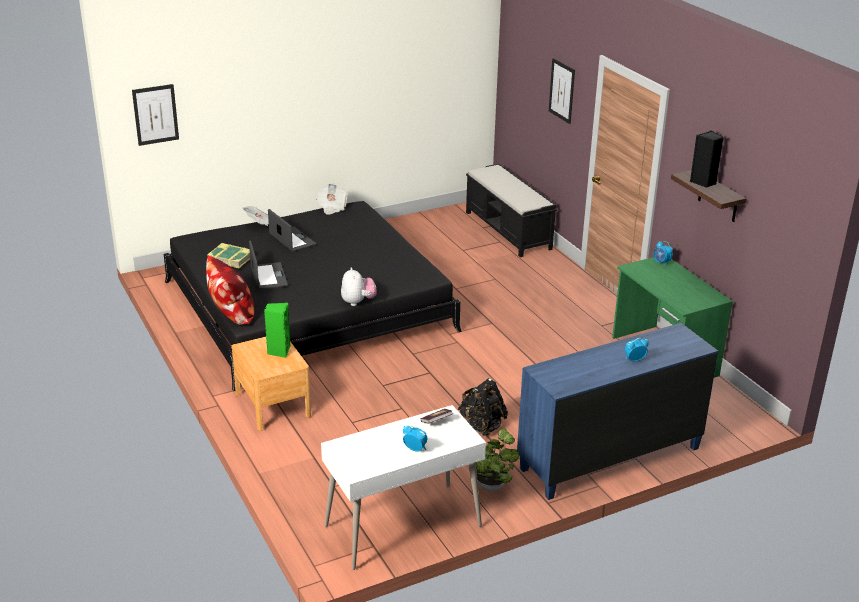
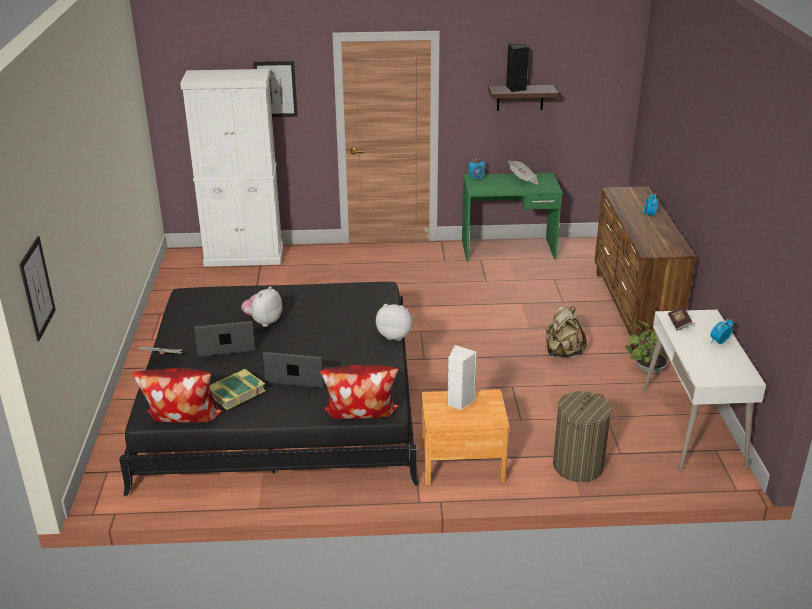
camera: 65 degrees left, 0 degrees up
(189, 251) = (183, 421): none -> pillow
(278, 351) = (459, 401): green speaker -> white speaker
(301, 465) = (578, 466): none -> laundry basket
(332, 207) = (173, 308): newspaper -> newspaper (523, 180)
(337, 244) = (263, 321): none -> plush toy
(481, 426) = (562, 353): black backpack -> beige backpack
(508, 231) = (244, 256): black bench -> white cabinet
(609, 458) = (633, 310): blue dresser -> brown dresser

